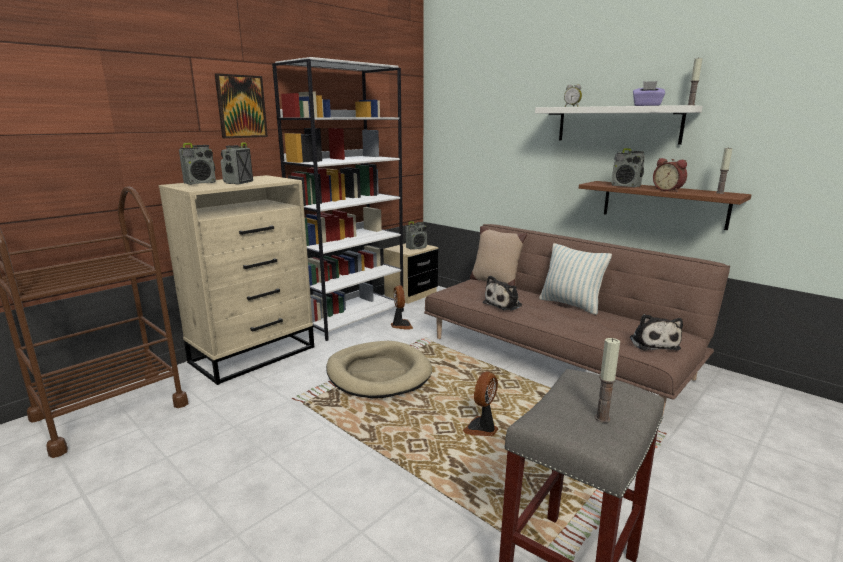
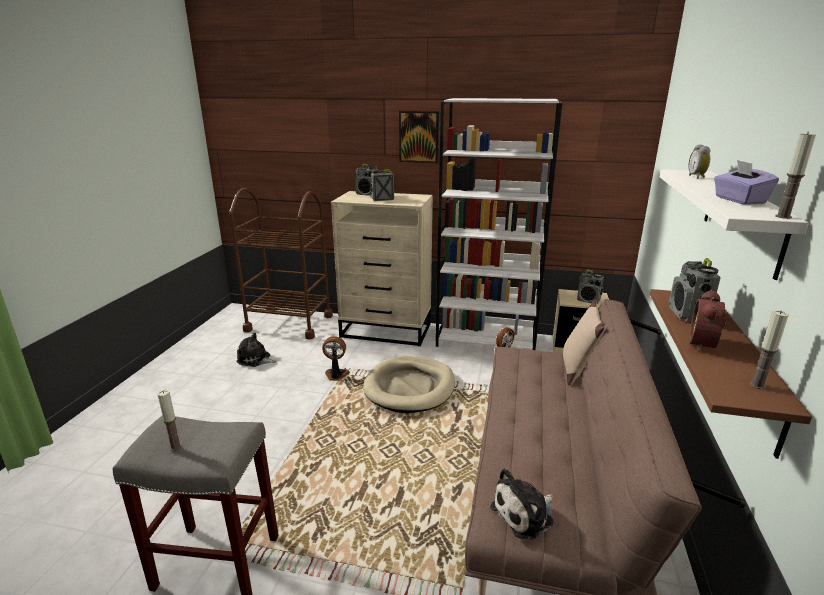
camera: 60 degrees right, 5 degrees up
(482, 429) = (371, 466): fan -> fan (336, 375)
(504, 304) = (519, 389): plush toy -> plush toy (255, 359)
(570, 304) = (574, 431): pillow -> none

